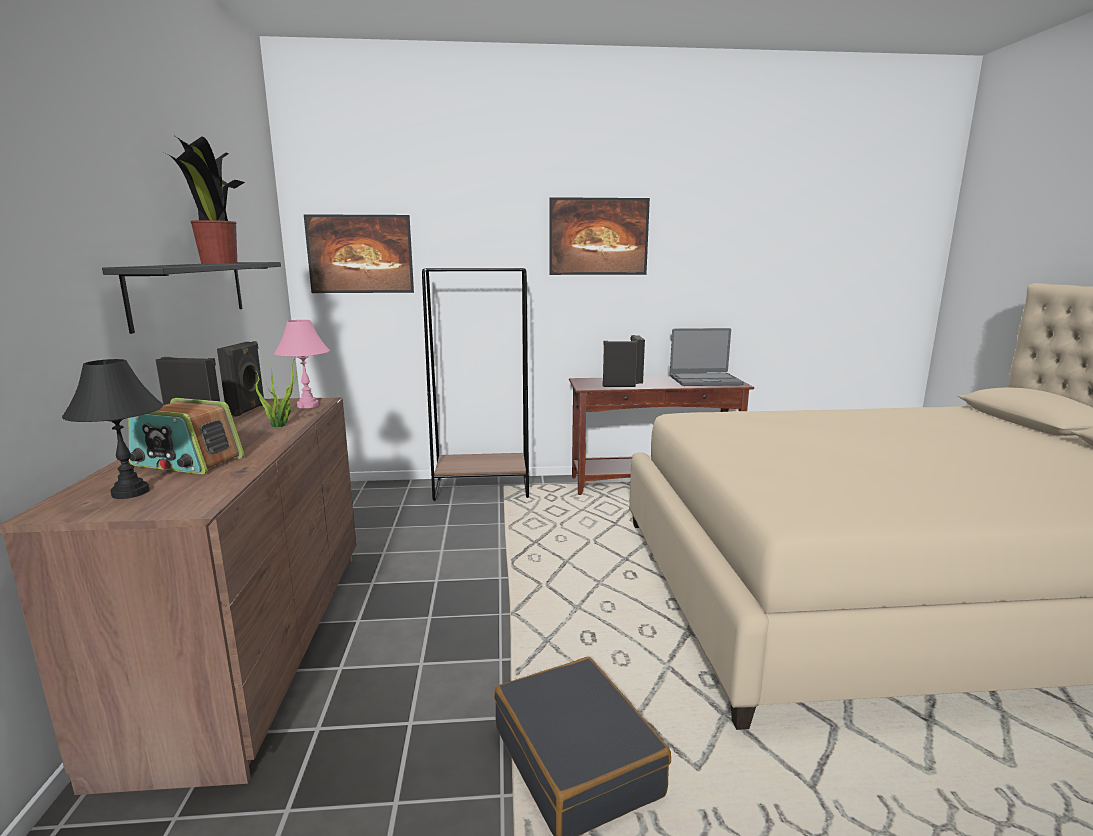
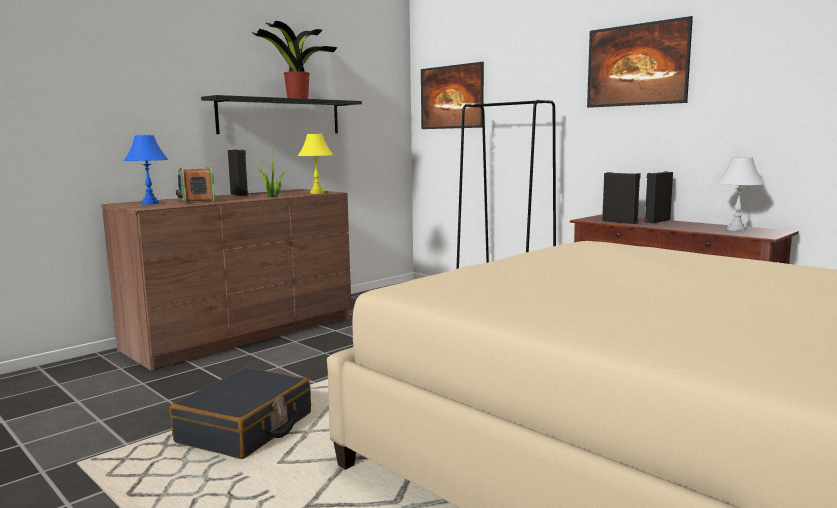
camera: 50 degrees right, 5 degrees down
(130, 492) = (150, 203): black table lamp -> blue table lamp
(248, 410) = (289, 192): black speaker -> none
(307, 405) = (317, 193): pink table lamp -> yellow table lamp
(705, 380) = (736, 229): laptop -> white table lamp

